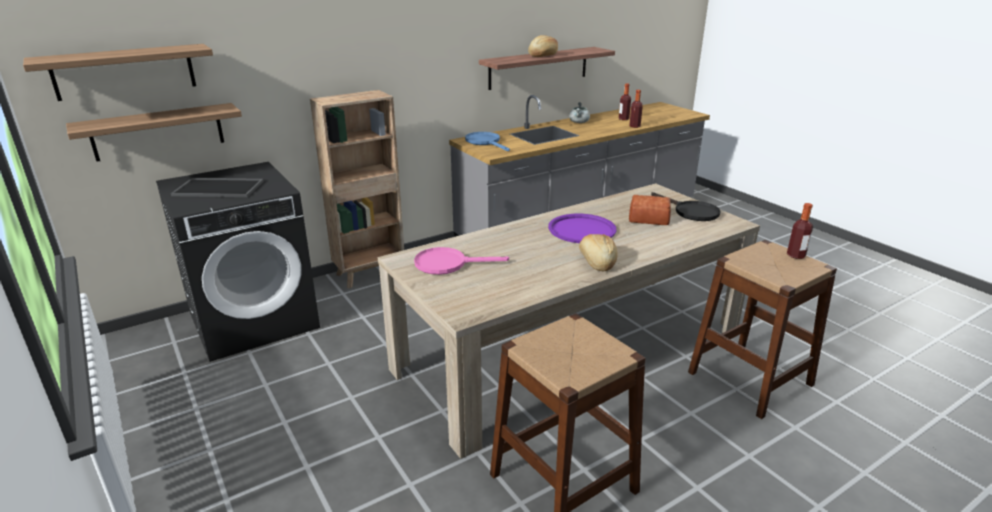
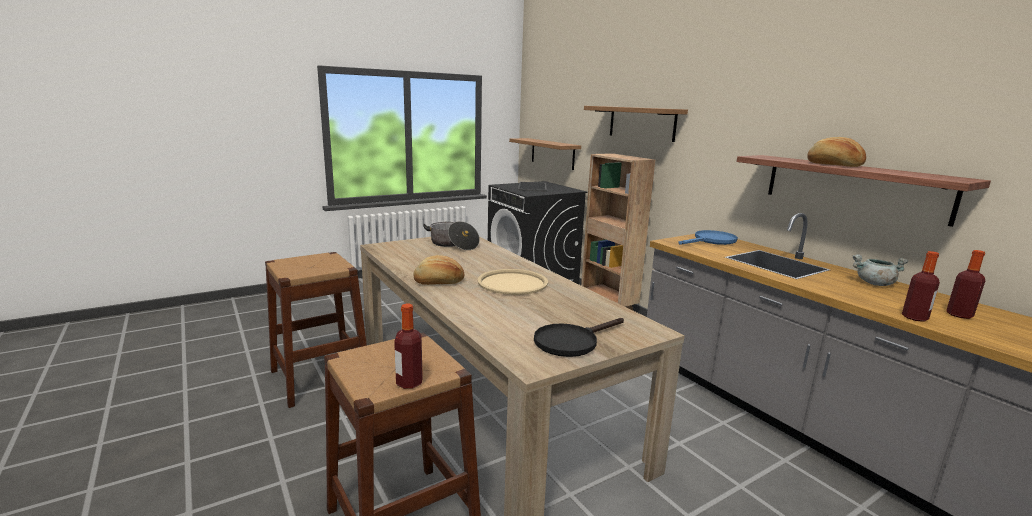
camera: 90 degrees right, 10 degrees down
(124, 71) = (549, 116): shelf -> shelf (641, 123)
(448, 264) = (453, 244): pink frying pan -> cooking pot
(581, 229) = (512, 283): purple tray -> beige tray
(648, 219) = (544, 313): bread -> none

